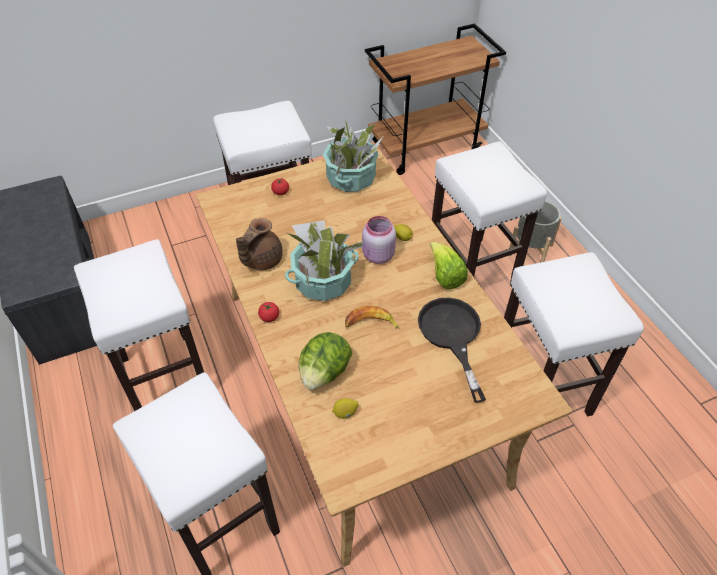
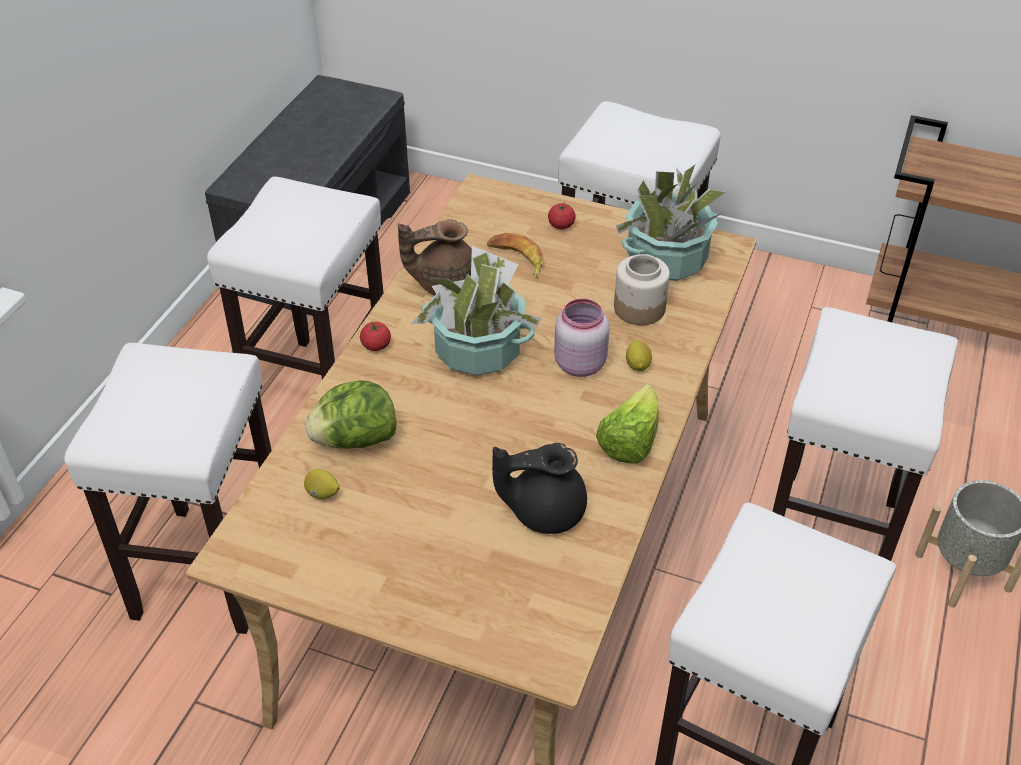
camera: 45 degrees right, 5 degrees down
(369, 210) = (640, 308): none -> jar
(371, 323) = (470, 428): banana -> banana (516, 259)
(452, 336) = (544, 510): black frying pan -> black teapot

